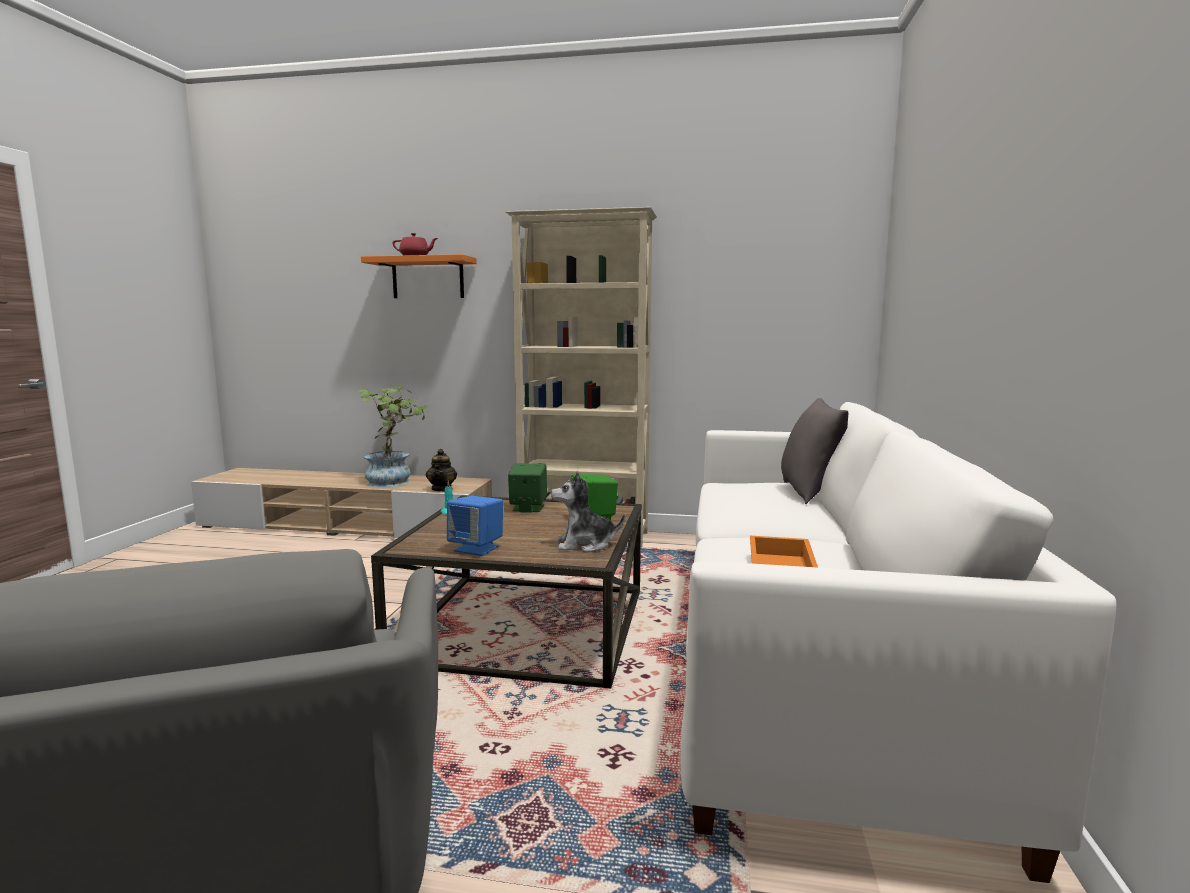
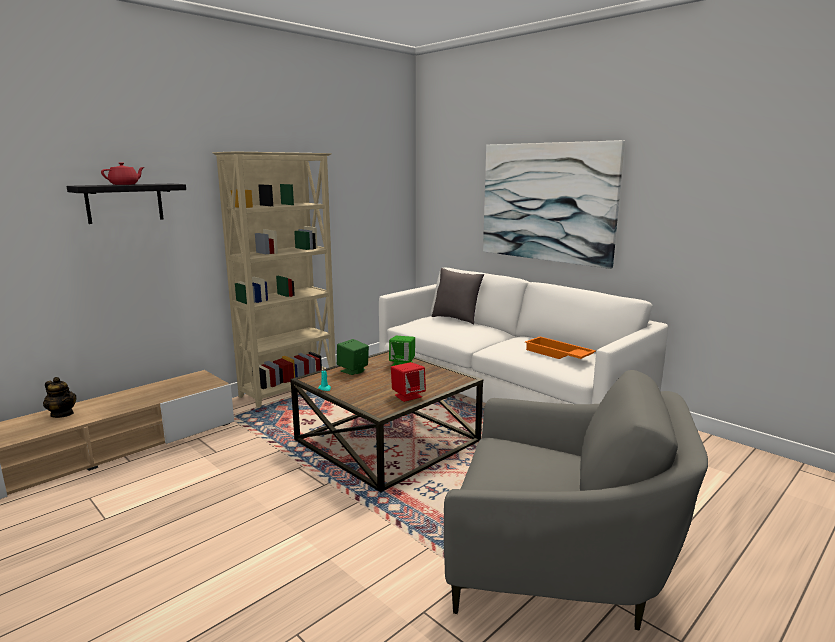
camera: 55 degrees left, 5 degrees up
(395, 481) = (134, 397): potted plant -> none
(428, 278) = (124, 203): orange shelf -> black shelf
(442, 489) = (198, 388): teapot -> teapot (62, 414)
(477, 548) = (408, 396): blue speaker -> red speaker
(585, 545) = (438, 374): plush toy -> none
(984, 255) = (546, 202): none -> picture

